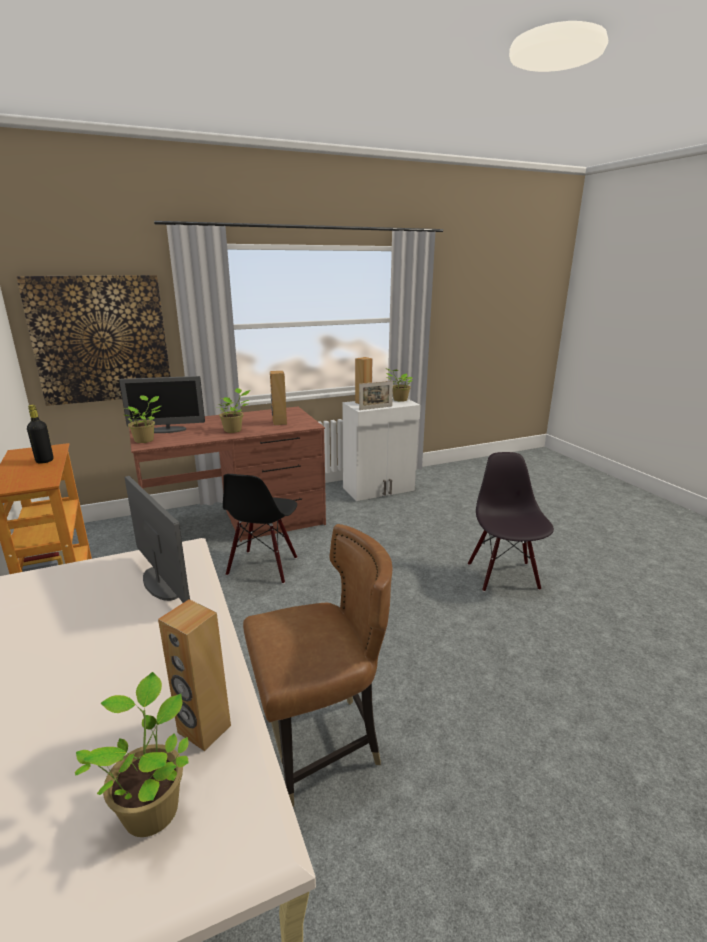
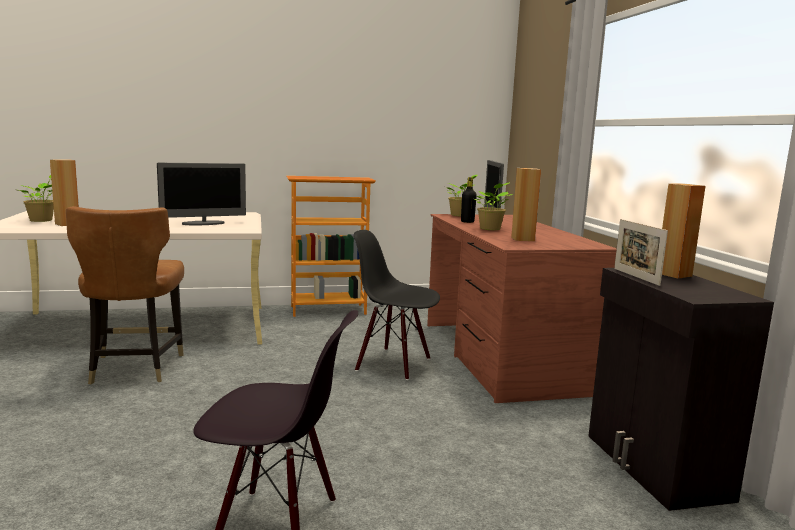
camera: 100 degrees right, 10 degrees down
(44, 461) = (338, 178): black bottle -> black bottle (467, 222)
(101, 339) = (538, 131): picture -> none
(379, 489) = (655, 467): white cabinet -> black cabinet
(399, 400) = (725, 295): potted plant -> none

